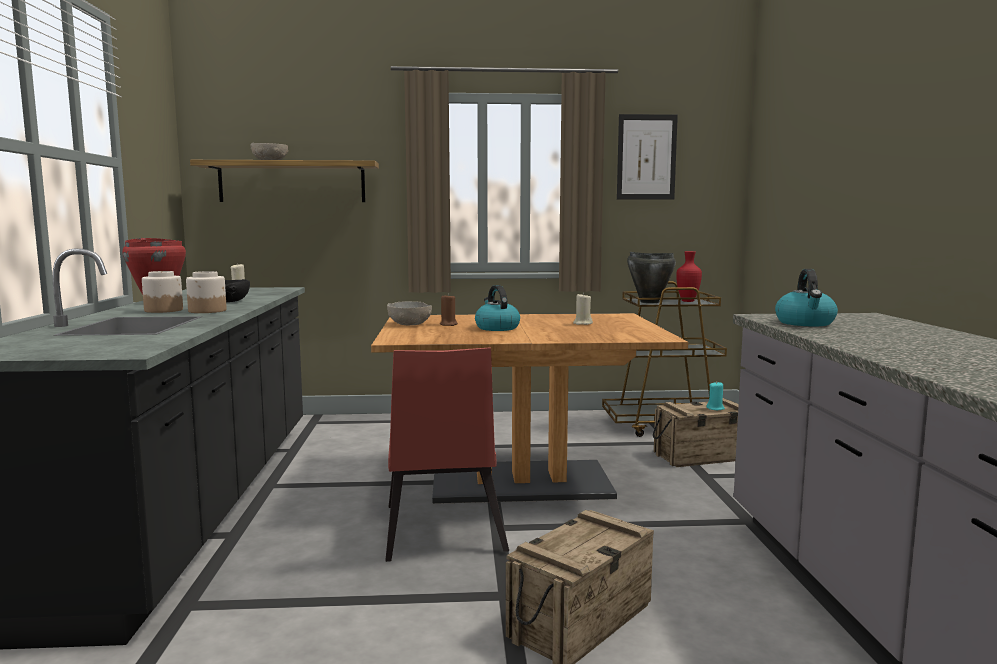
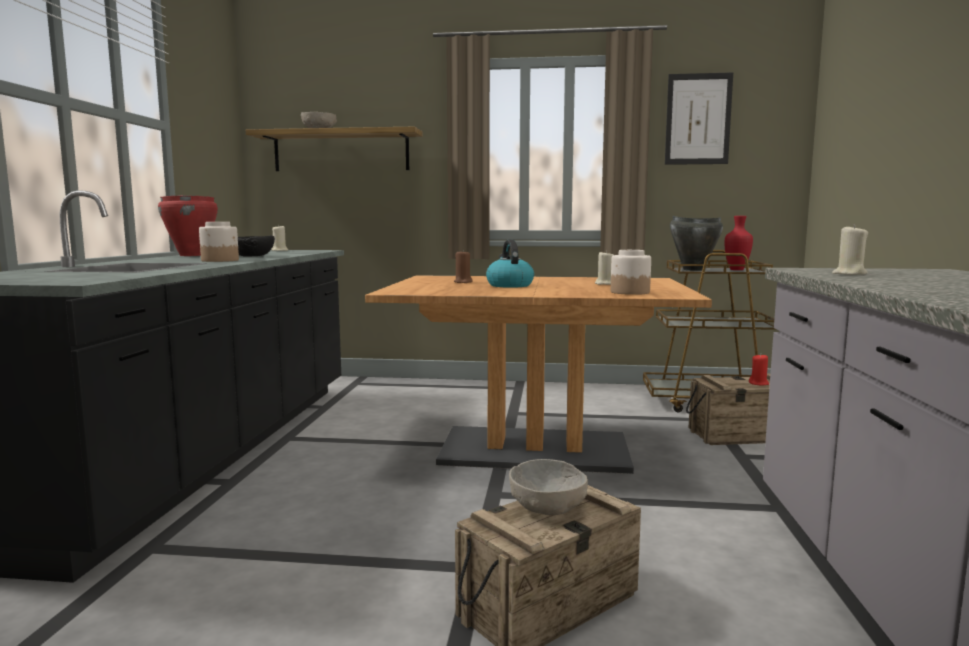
camera: 10 degrees right, 0 degrees up
(163, 310) = (182, 260): jar -> jar (629, 292)
(410, 324) = (425, 281): grey bowl -> grey bowl (548, 507)
(442, 533) = (433, 495): red chair -> none
(715, 408) = (758, 383): turquoise candle -> red candle
(805, 323) = (849, 274): kettle -> beige candle

